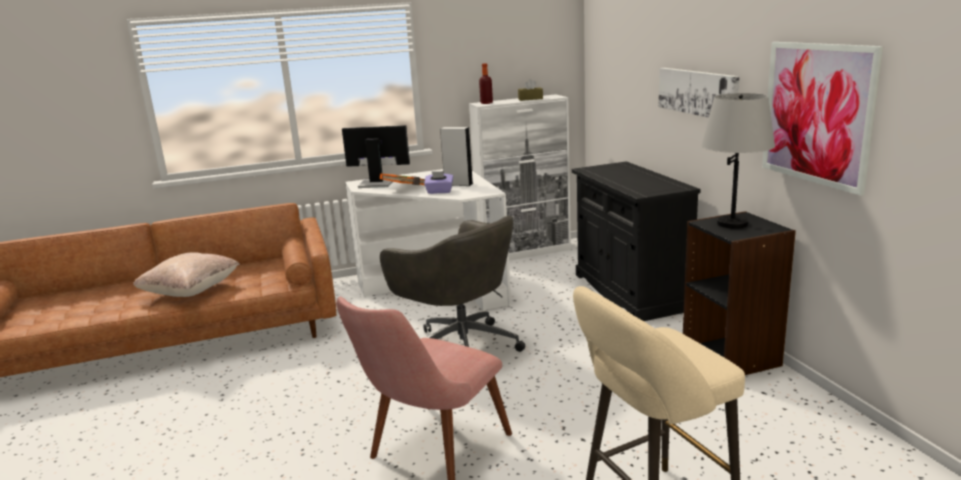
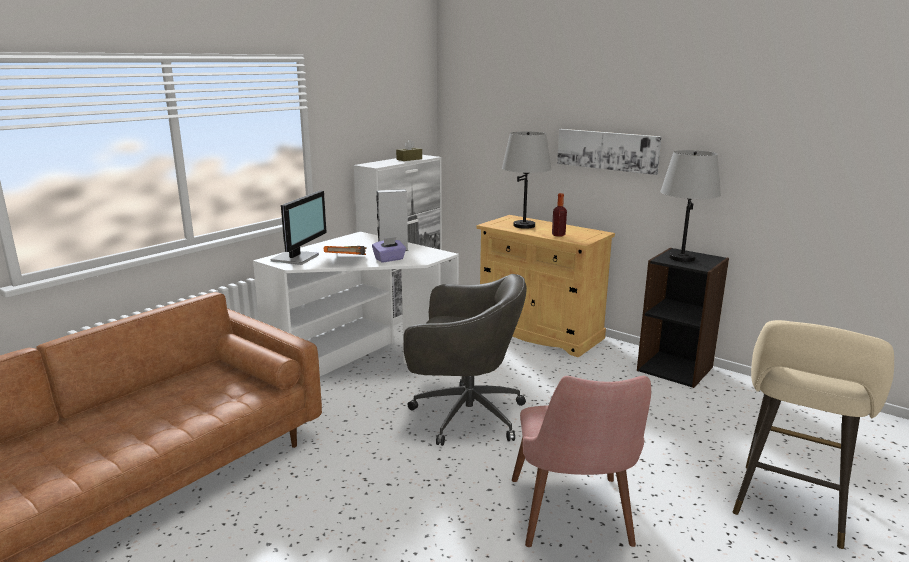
camera: 35 degrees left, 0 degrees up
(191, 292) = (147, 428): beige pillow -> none
(376, 183) = (297, 258): monitor -> monitor turned 135 degrees clockwise
(486, 103) = (374, 164): bottle -> bottle (558, 235)
(616, 173) = (524, 225): none -> grey table lamp
(630, 291) = (539, 332): black cabinet -> beige cabinet
(817, 113) = (750, 165): picture -> none

